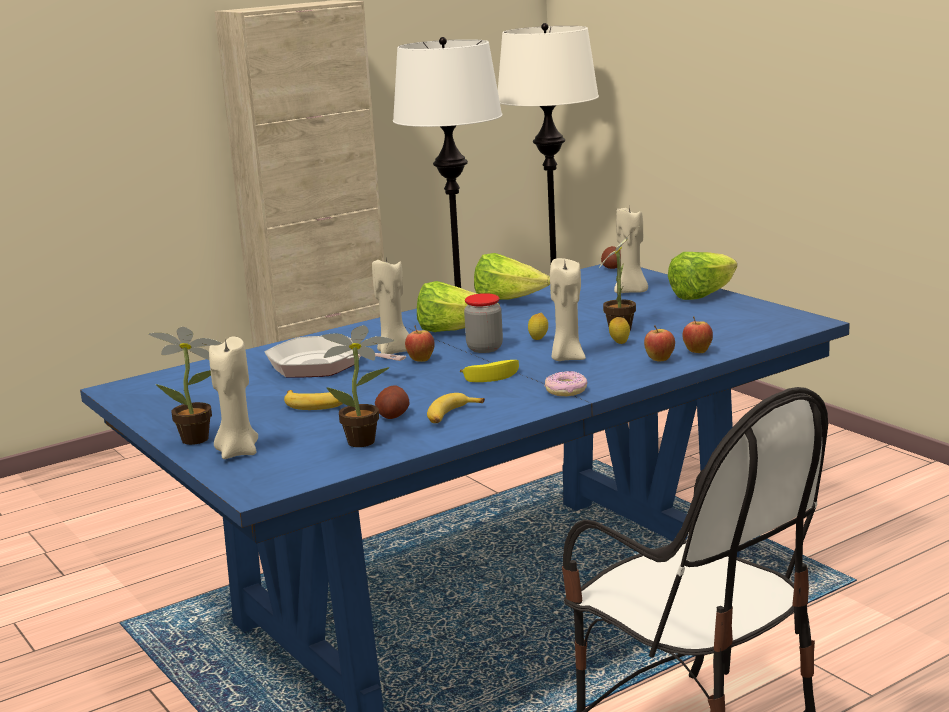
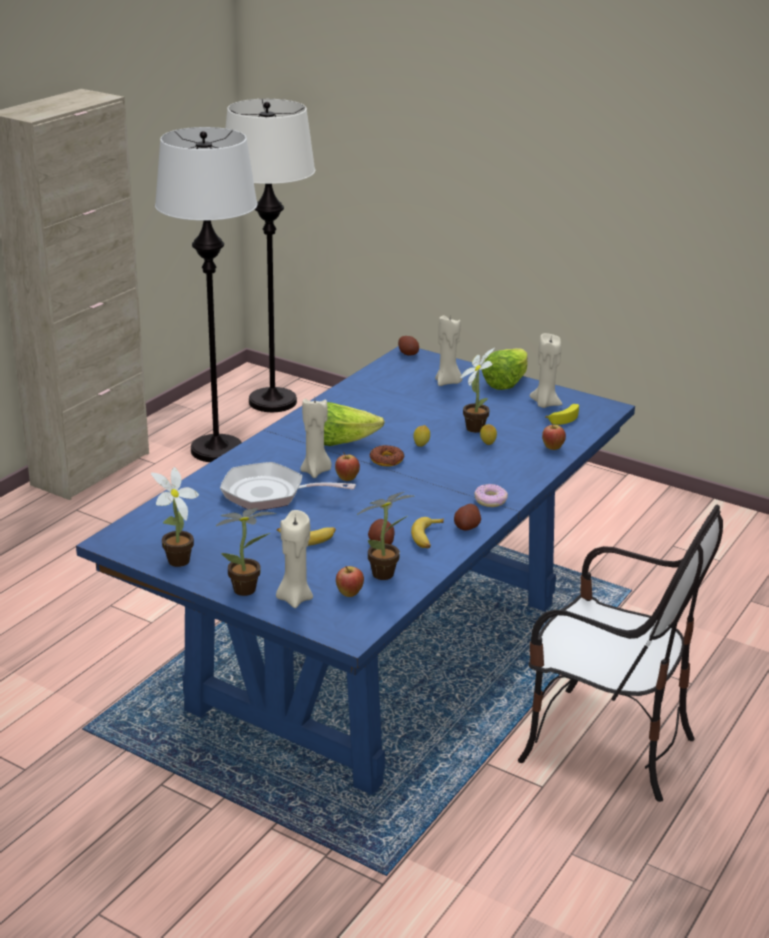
camera: 25 degrees left, 10 degrees up
(155, 411) = (175, 562): none -> potted plant
(484, 348) = (386, 460): jar -> donut
(493, 376) = (421, 490): banana -> banana (564, 417)
(508, 300) = (355, 400): lettuce -> none
(510, 411) = (467, 527): none -> potato
(566, 358) = (461, 464): beige candle -> beige candle (544, 404)
(659, 360) = (532, 460): apple -> apple (349, 594)

